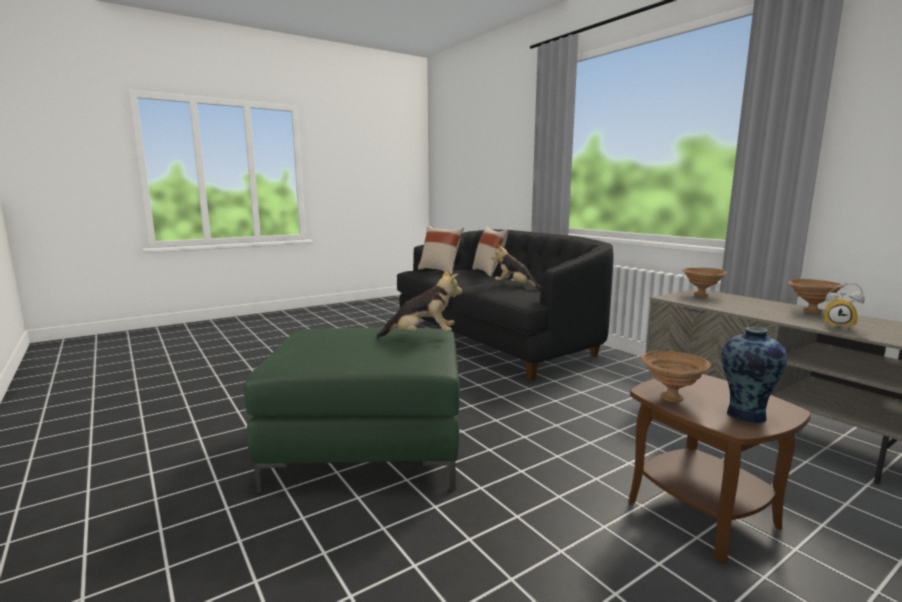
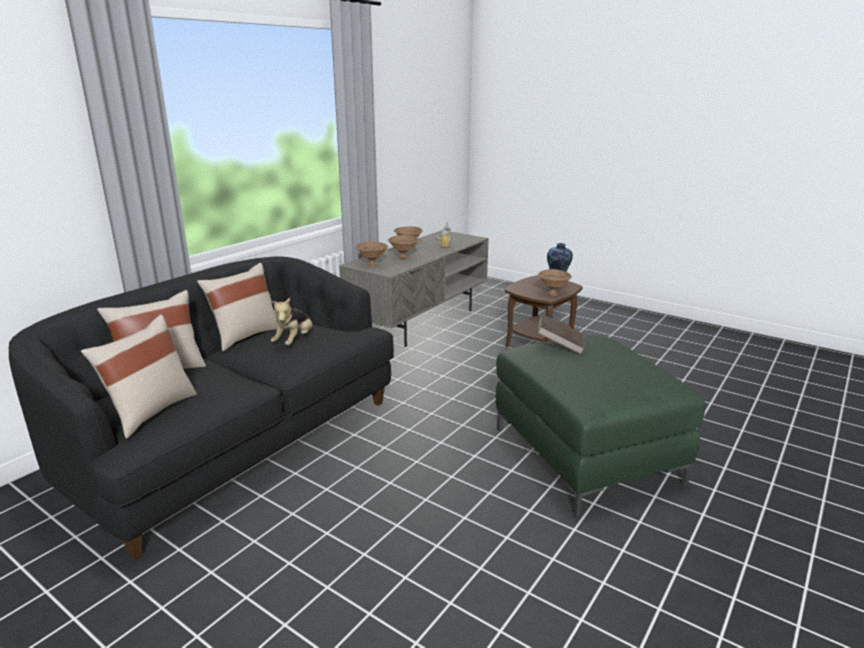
camera: 110 degrees left, 10 degrees up
(422, 336) = (560, 345): plush toy -> brown book
(536, 282) = (245, 336): none -> beige pillow
(746, 306) = (404, 257): none -> brown bowl

